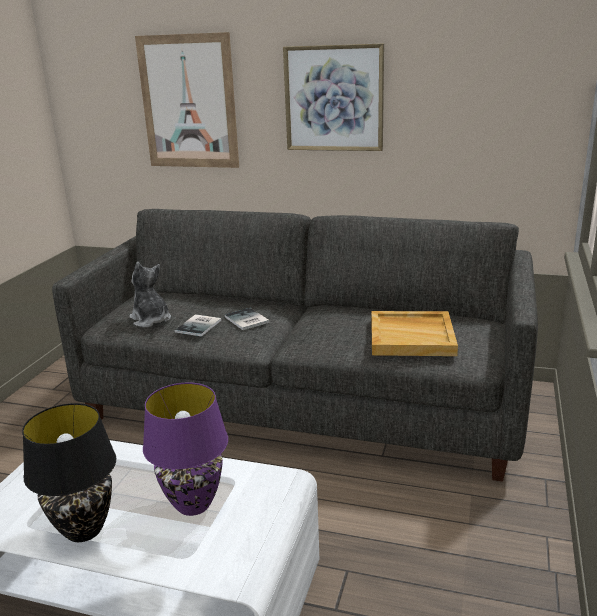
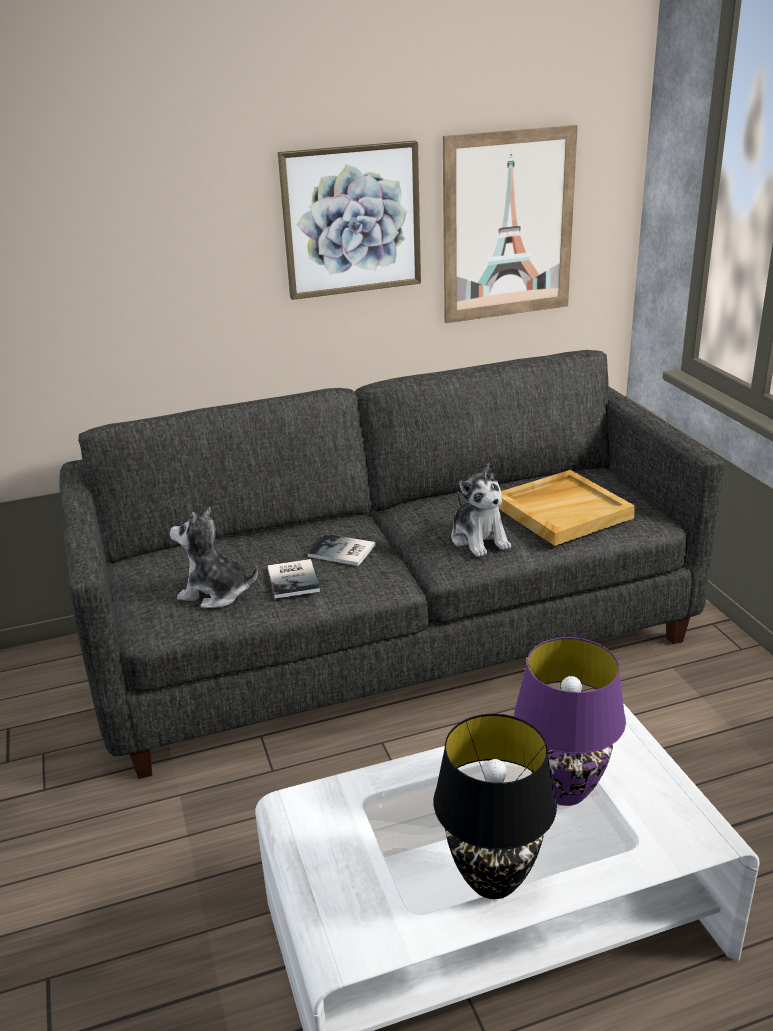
camera: 35 degrees left, 5 degrees up
(188, 102) = (124, 248): picture -> picture (508, 225)
(332, 337) = (479, 539): none -> plush toy

